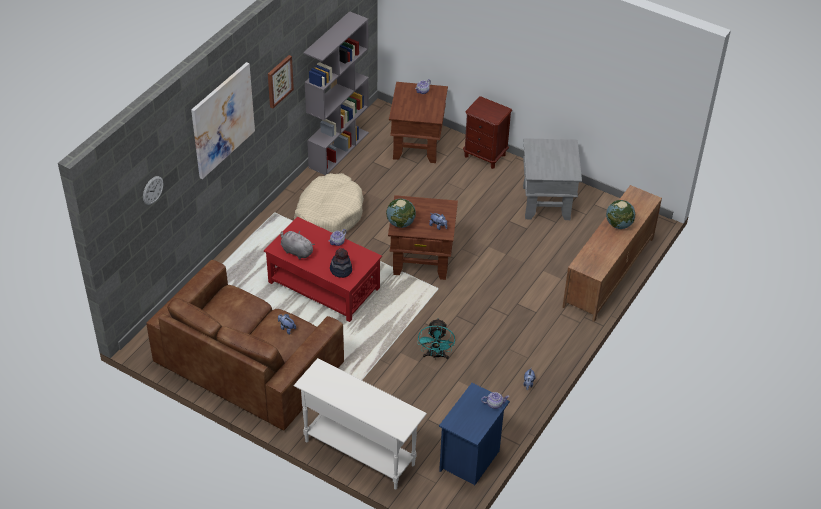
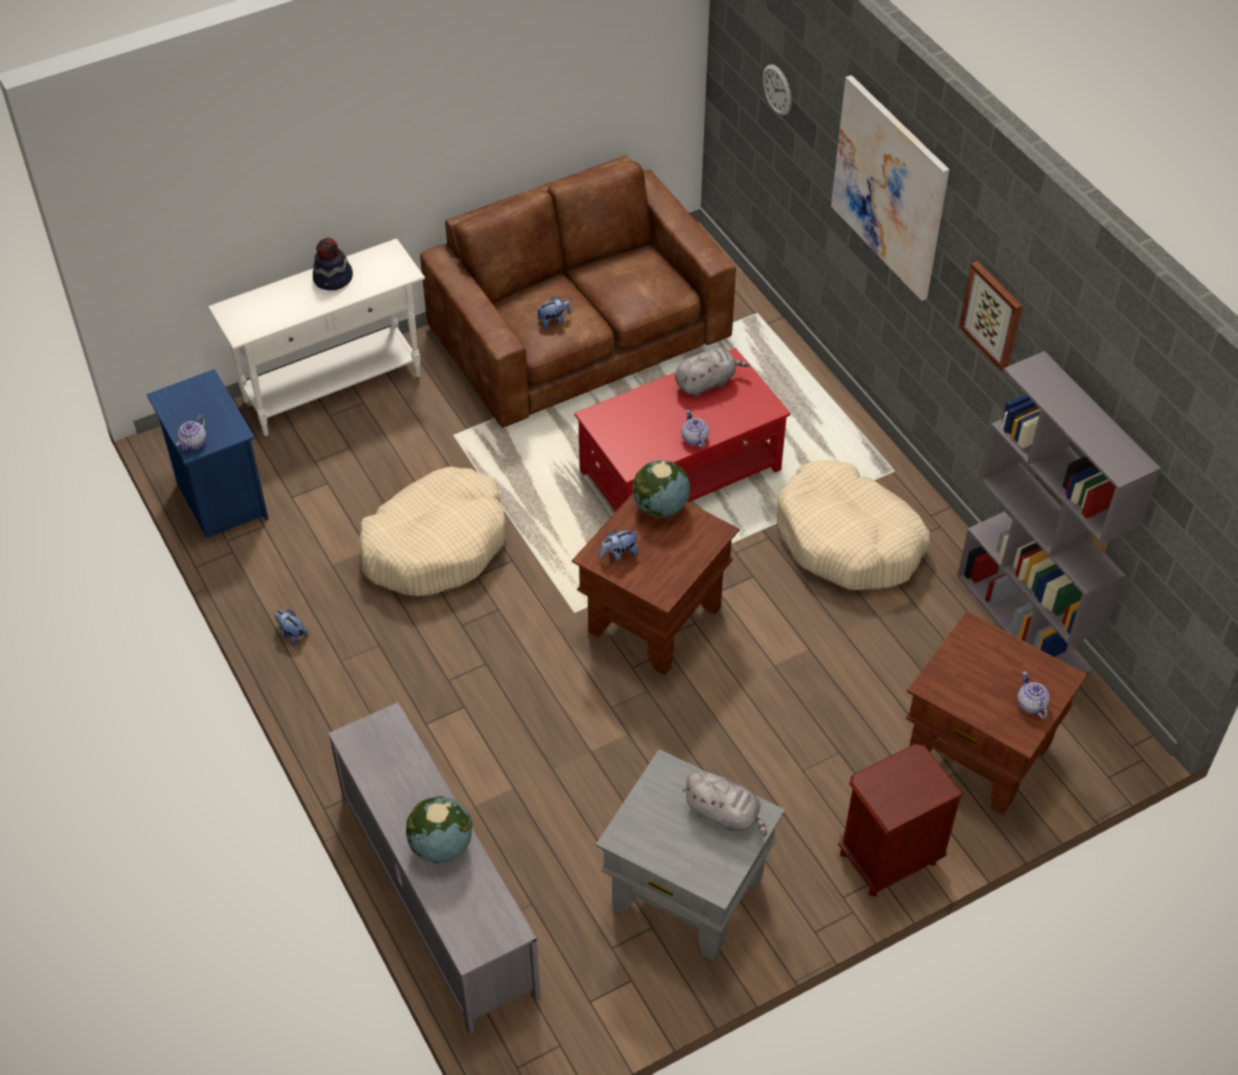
camera: 120 degrees right, 5 degrees up
(341, 270) = (627, 419): hat -> hat (333, 279)
(435, 355) = (436, 545): turquoise fan -> beige dog bed
(539, 152) = (725, 814): none -> grey plush toy
(608, 272) = (437, 894): brown tv stand -> grey tv stand

